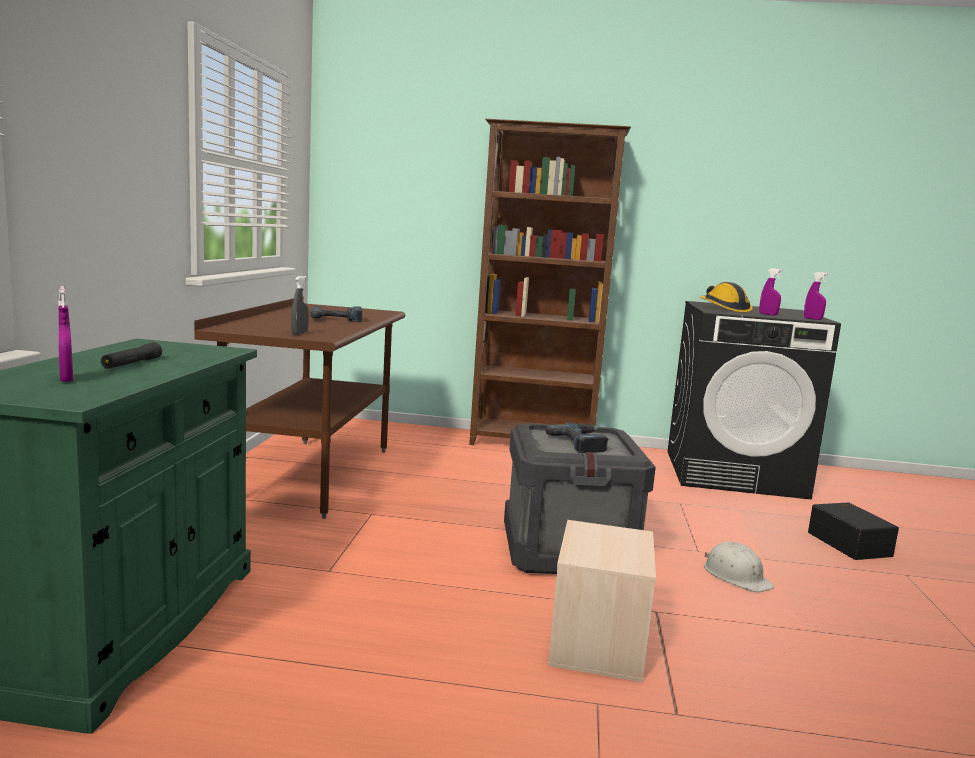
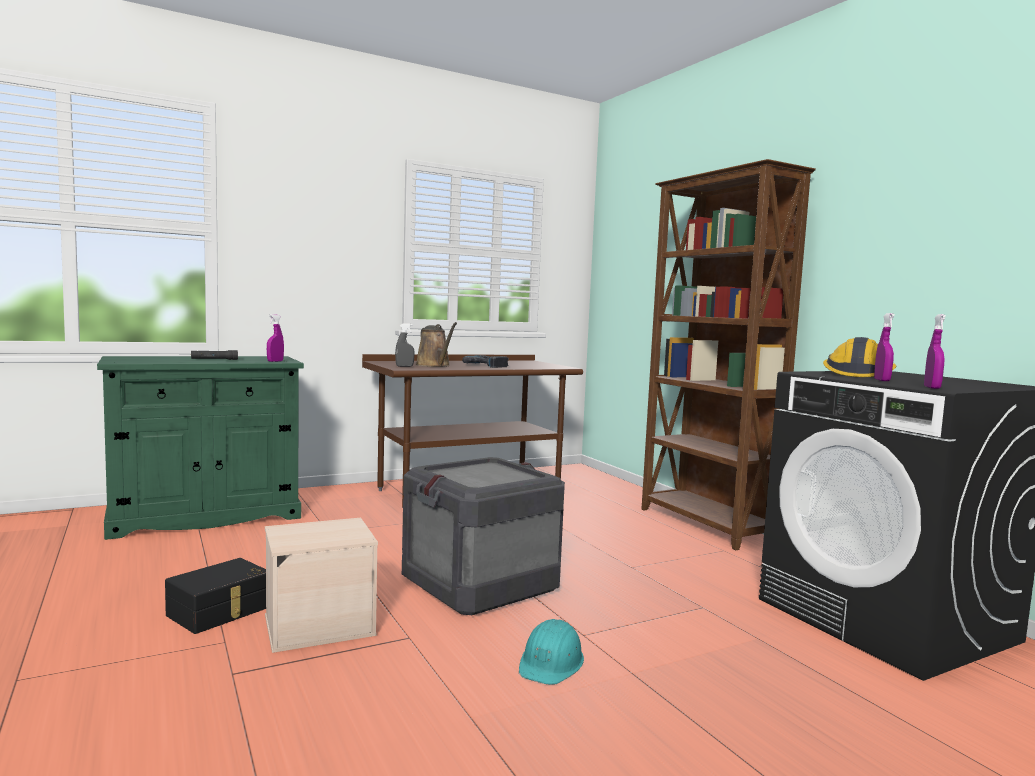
camera: 55 degrees right, 5 degrees down
(66, 379) = (159, 359): purple spray bottle -> purple spray bottle (275, 361)
(308, 327) = (434, 365): none -> brown watering can
(583, 443) = (487, 476): power drill -> none
(736, 576) = (551, 662): white hard hat -> turquoise hard hat
(850, 543) = (805, 726): black storage box -> black storage box (221, 611)

